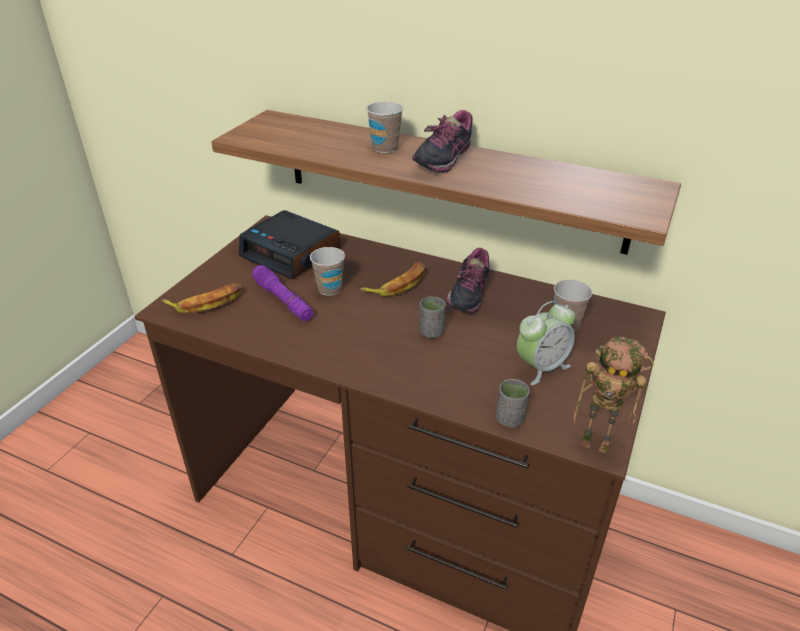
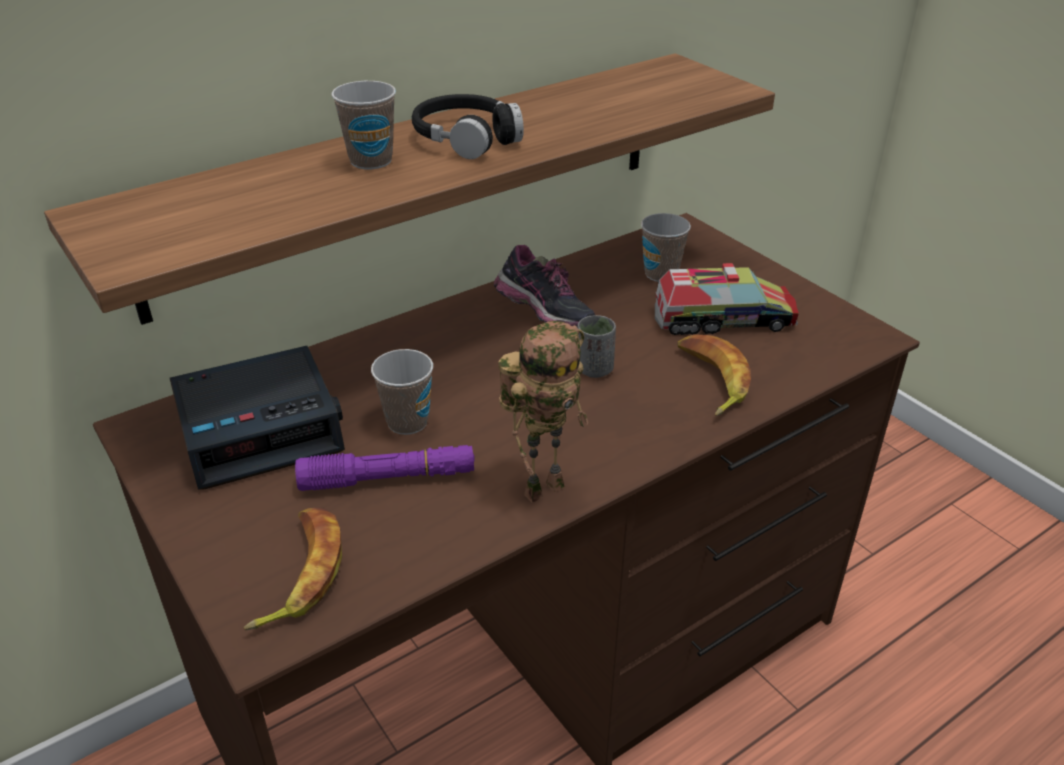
camera: 60 degrees left, 0 degrees up
(397, 284) = (459, 358): banana -> banana (710, 380)
(442, 161) = (466, 138): shoe -> black headphones
(510, 419) = (798, 374): grey cup -> none
(541, 367) = (723, 319): alarm clock -> toy truck
(597, 444) = (867, 336): toy robot -> toy robot (543, 486)

